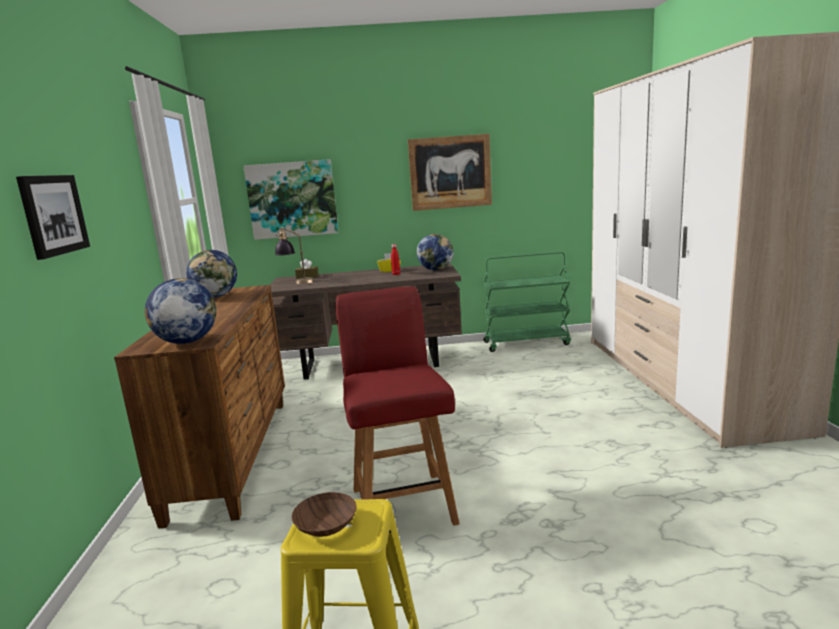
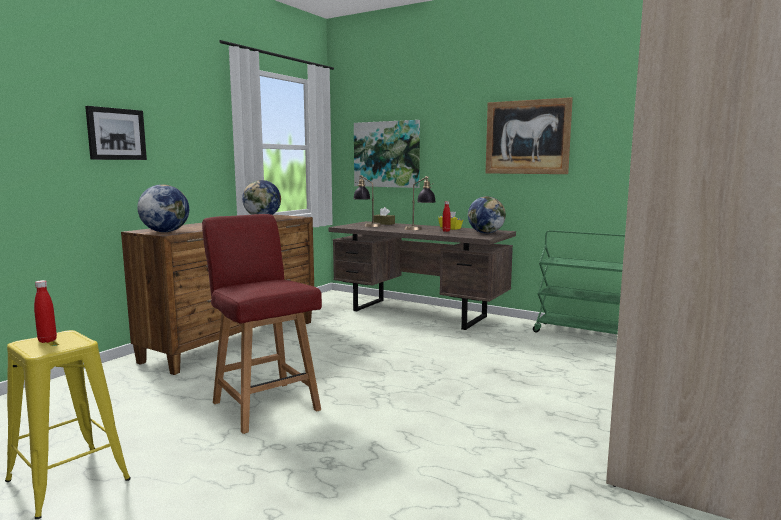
camera: 35 degrees right, 5 degrees down
(325, 524) = (47, 340): brown bowl -> red bottle
(366, 277) = (419, 229): none -> table lamp
(403, 504) = (265, 405): red chair -> red chair turned 60 degrees counterclockwise

